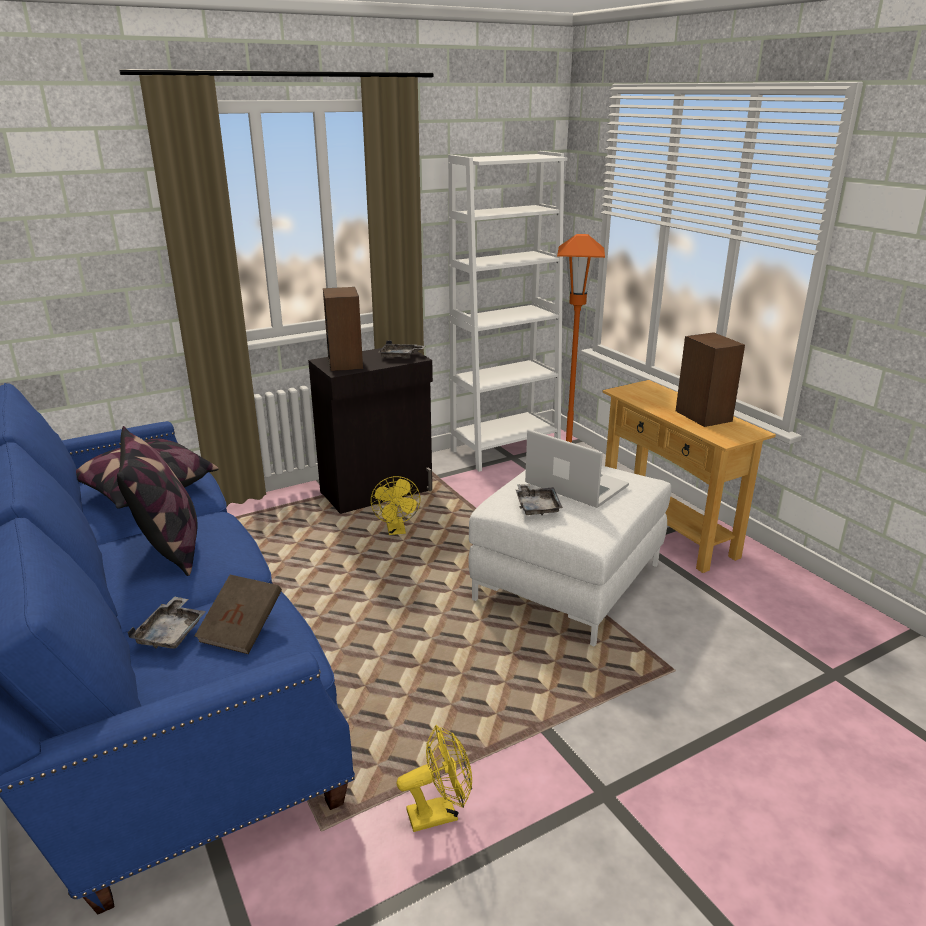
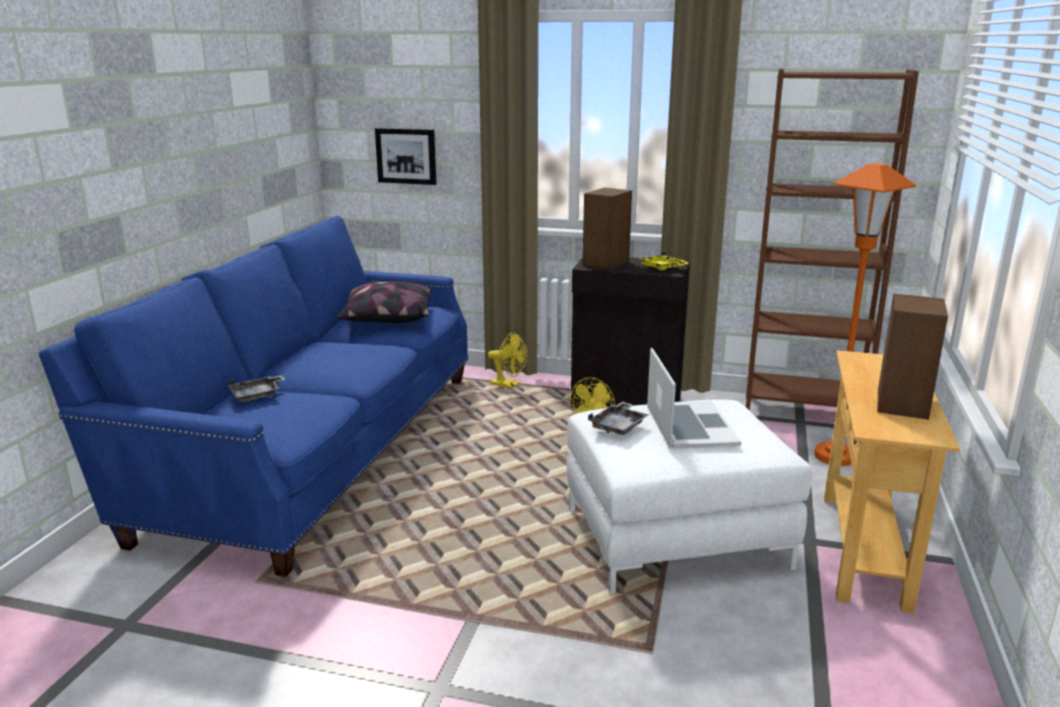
camera: 45 degrees right, 5 degrees down
(57, 288) = (406, 156): none -> picture
(169, 547) = (339, 354): pillow -> none
(242, 629) = (288, 410): brown book -> none
(400, 356) = (662, 268): grey tray -> yellow tray
(440, 813) = (324, 620): yellow fan -> yellow fan (509, 385)
(505, 450) = (803, 414): white bookcase -> brown bookcase

